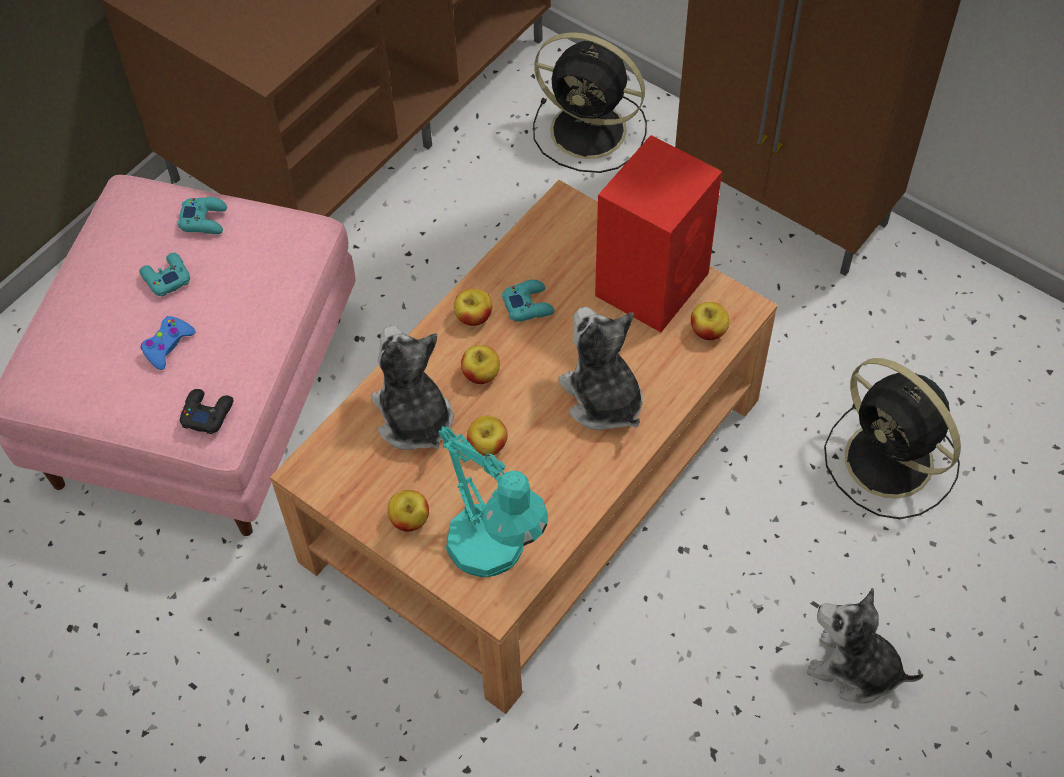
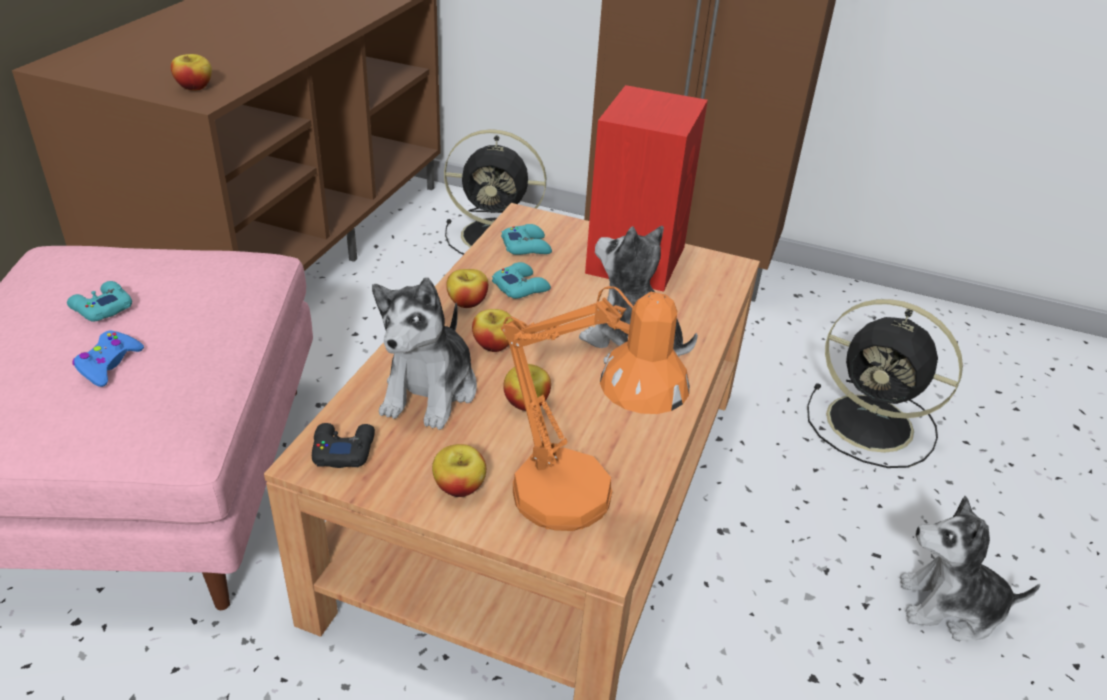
camera: 20 degrees left, 20 degrees down
(204, 220) = (143, 260): turquoise game controller -> turquoise game controller (526, 246)
(207, 413) = (168, 421): black game controller -> black game controller (343, 450)
(413, 418) = (430, 391): plush toy -> plush toy turned 120 degrees counterclockwise
(495, 555) = (580, 505): turquoise table lamp -> orange table lamp
(708, 331) = (708, 285): apple -> apple (194, 87)

